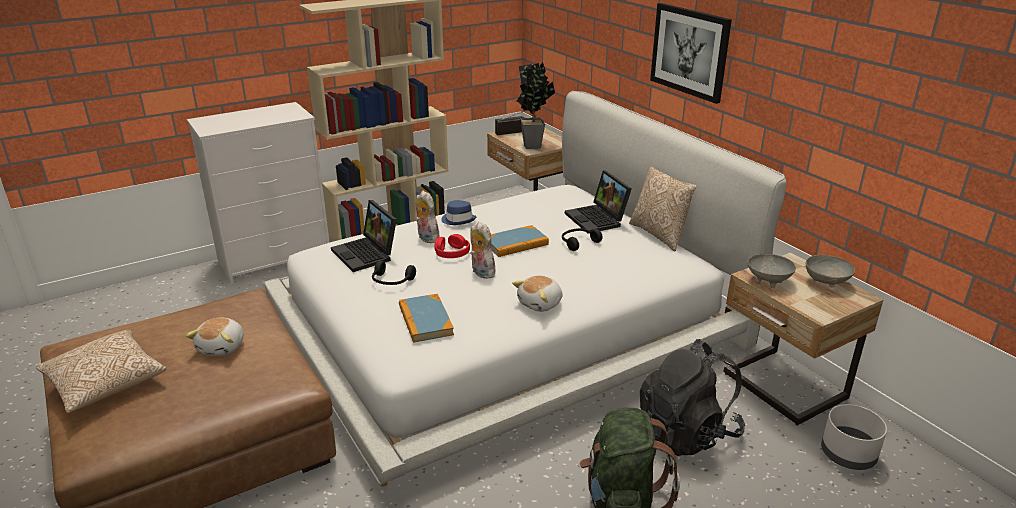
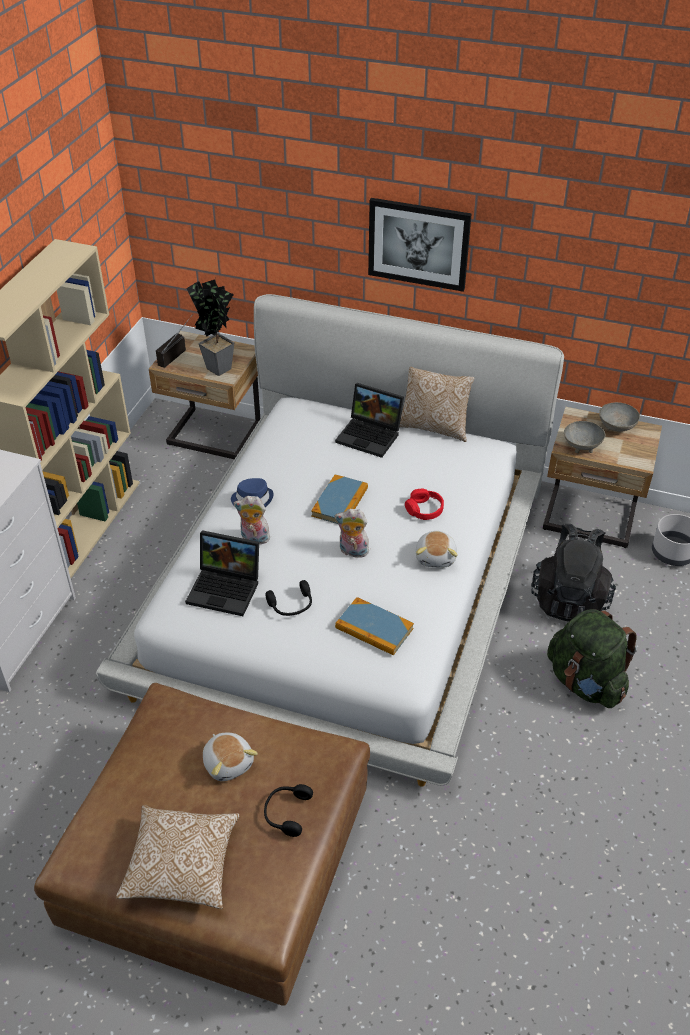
camera: 40 degrees left, 15 degrees up
(452, 253) = (300, 543): red headphones -> red headphones (424, 509)
(578, 242) = (388, 473): black headphones -> black headphones (286, 812)

